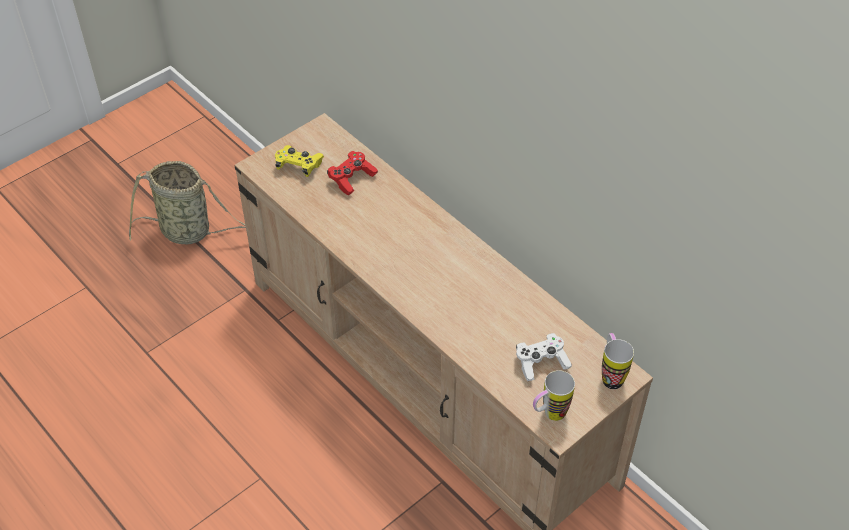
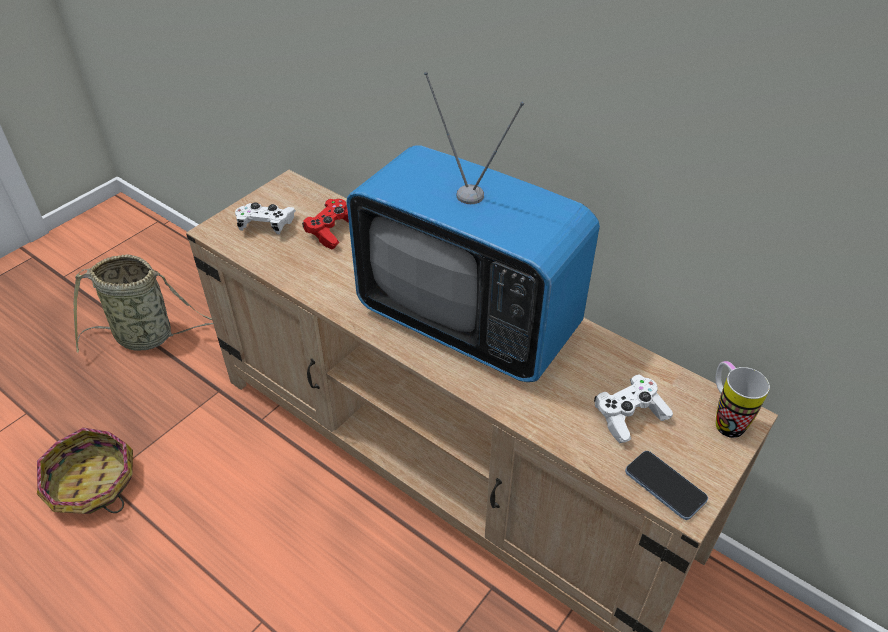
camera: 10 degrees left, 5 degrees down
(137, 355) = (92, 484): none -> basket
(299, 166) = (266, 225): yellow game controller -> white game controller
(441, 272) = (468, 322): none -> television
(549, 415) = (665, 486): mug -> phone

